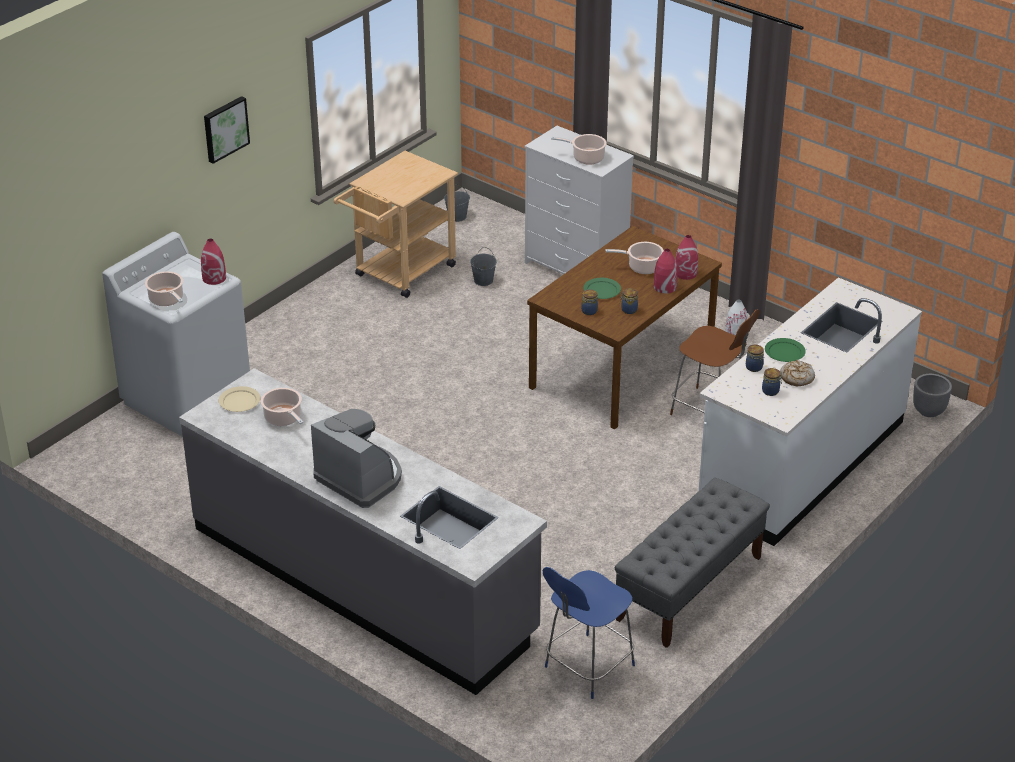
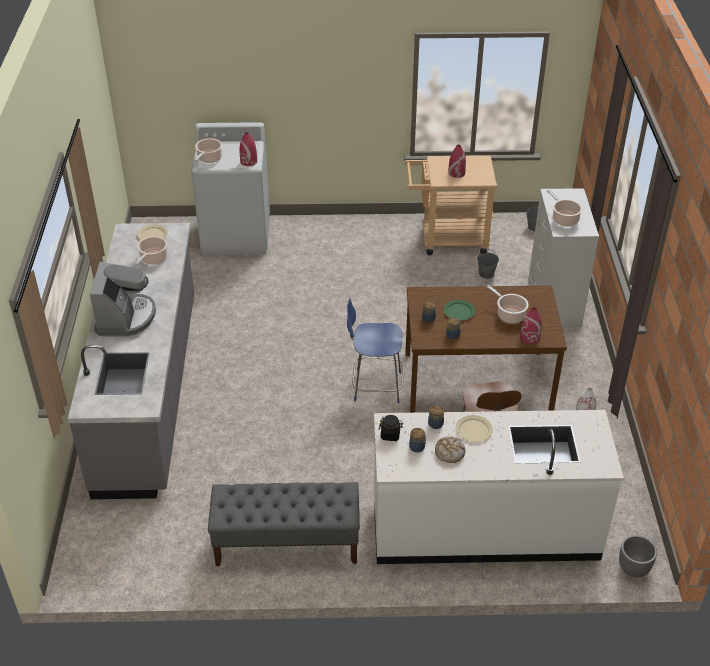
camera: 50 degrees right, 5 degrees up
(225, 128) = (322, 70): picture -> none
(587, 667) = (160, 537): blue chair -> blue chair (375, 386)
(664, 287) = (500, 336): red vase -> red vase (456, 173)
(738, 397) = (390, 435): none -> black jar
(784, 352) = (473, 430): green plate -> beige plate

